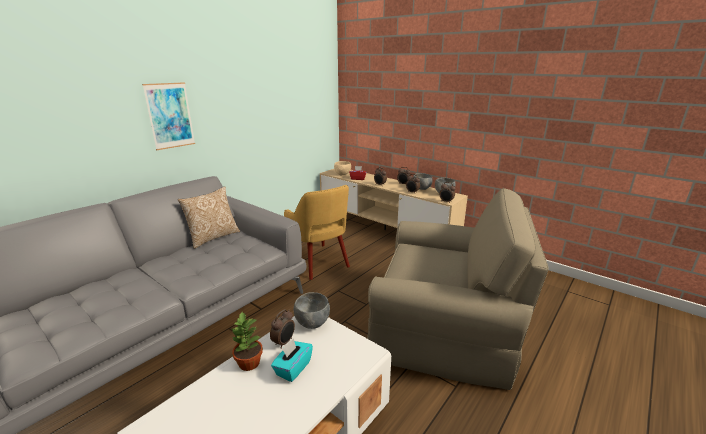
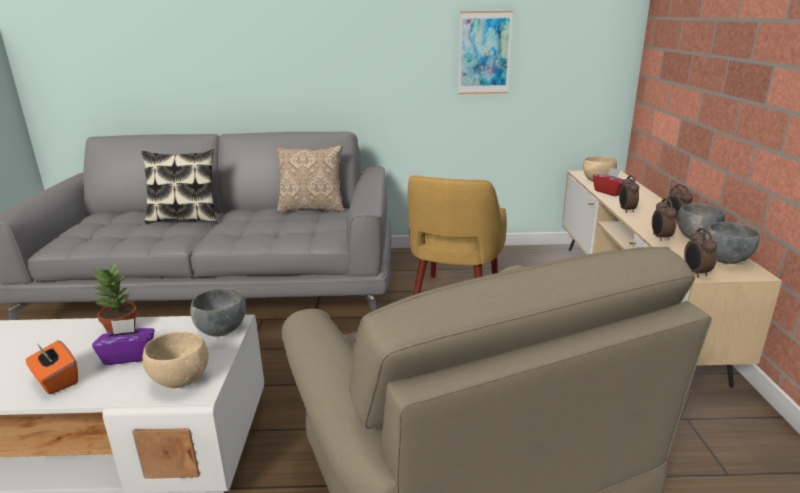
camera: 50 degrees right, 0 degrees up
(120, 282) = (185, 218): none -> pillow
(170, 116) = (320, 46): picture -> picture (484, 53)
(282, 411) = (56, 380): none -> orange tissue box
(284, 342) = (171, 331): alarm clock -> none
(293, 368) = (129, 356): turquoise tissue box -> purple tissue box
(351, 355) = (180, 381): none -> beige bowl

